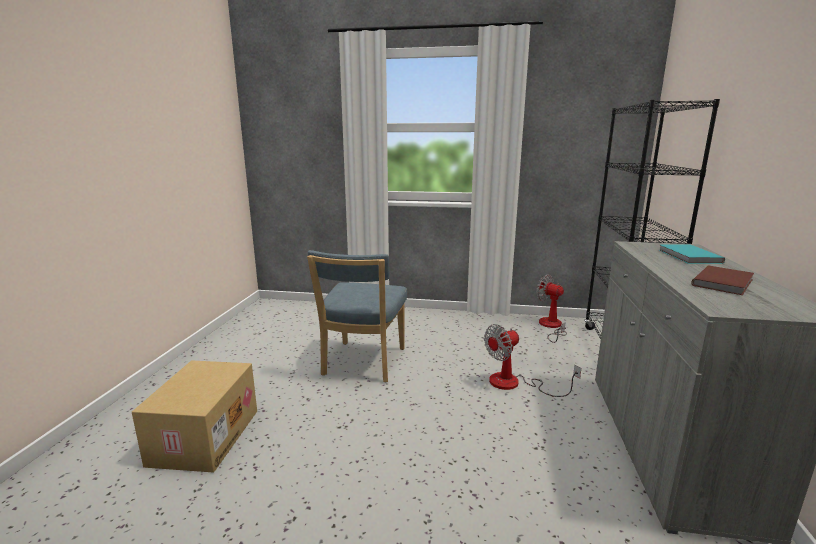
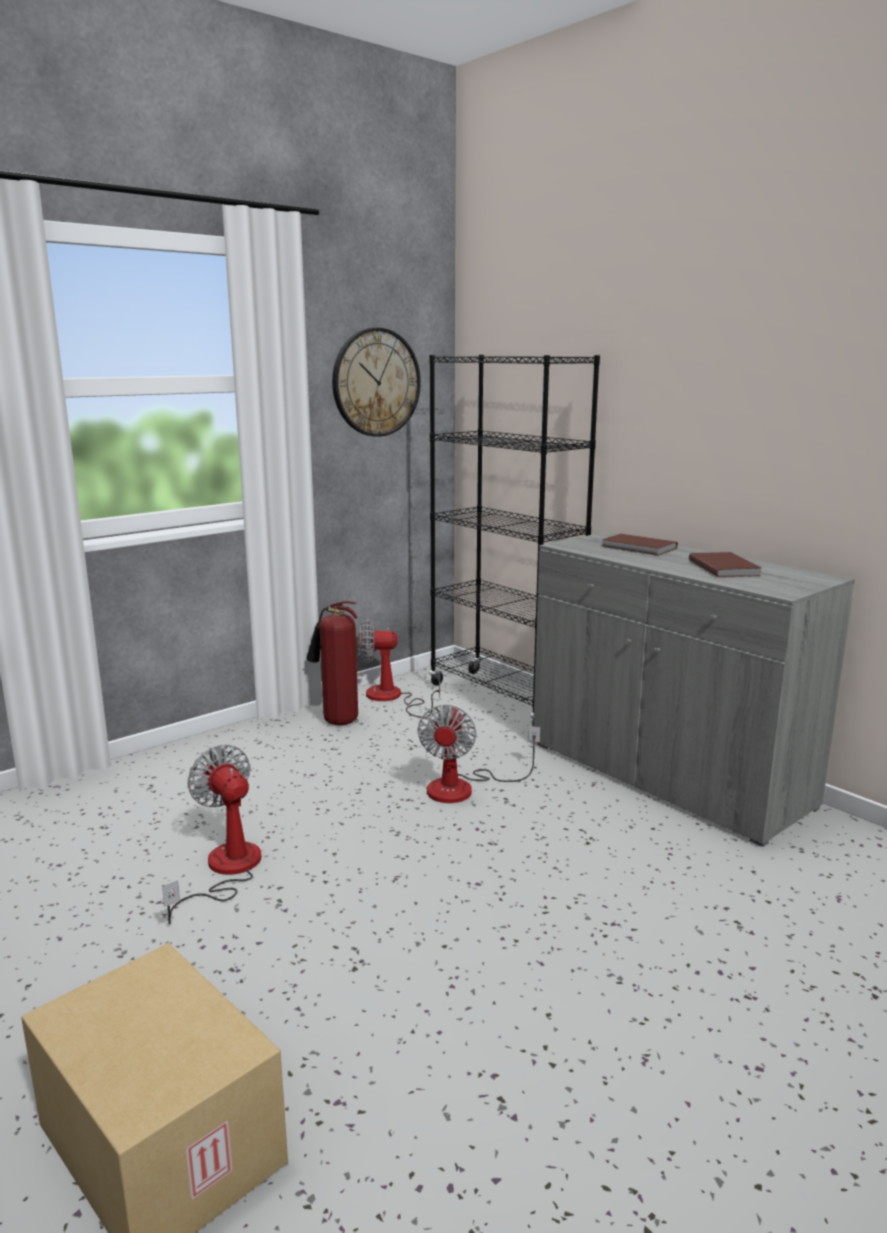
camera: 50 degrees left, 0 degrees up
(362, 364) = (225, 871): blue chair -> fan
(505, 326) = (336, 721): none -> fire extinguisher
(582, 128) = (376, 382): none -> wall clock
(688, 256) = (639, 548): turquoise book -> brown book

